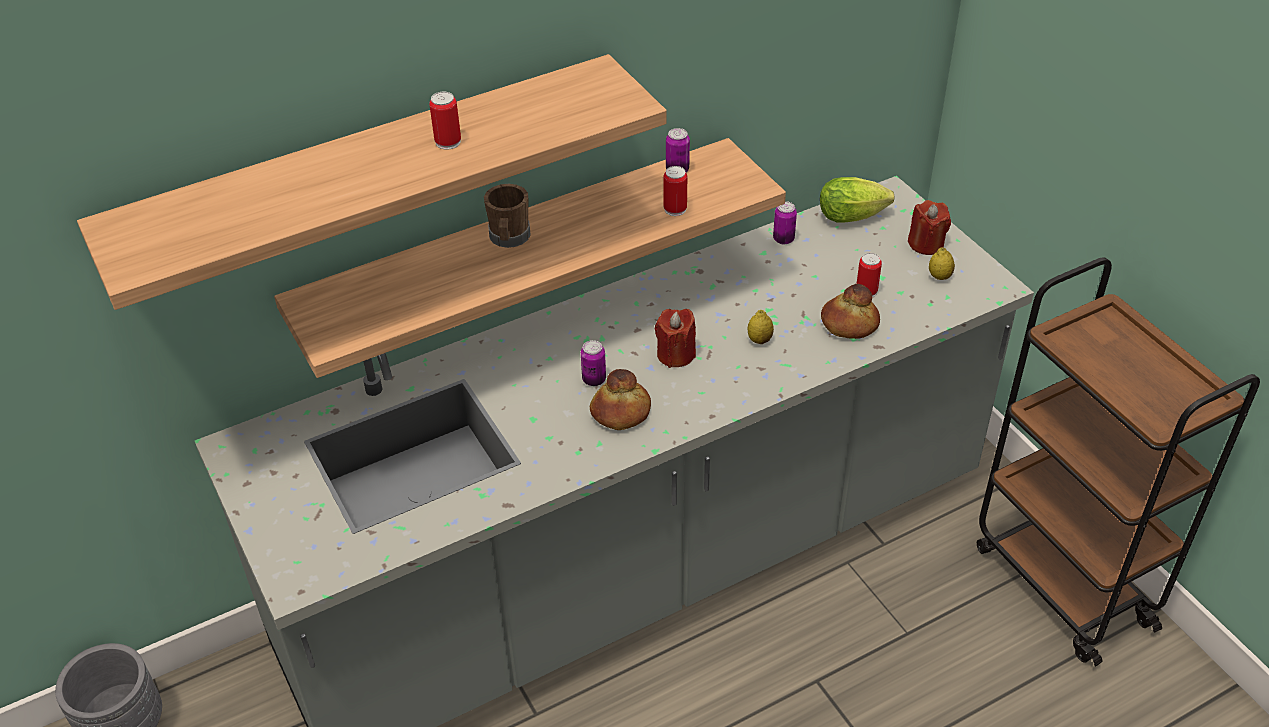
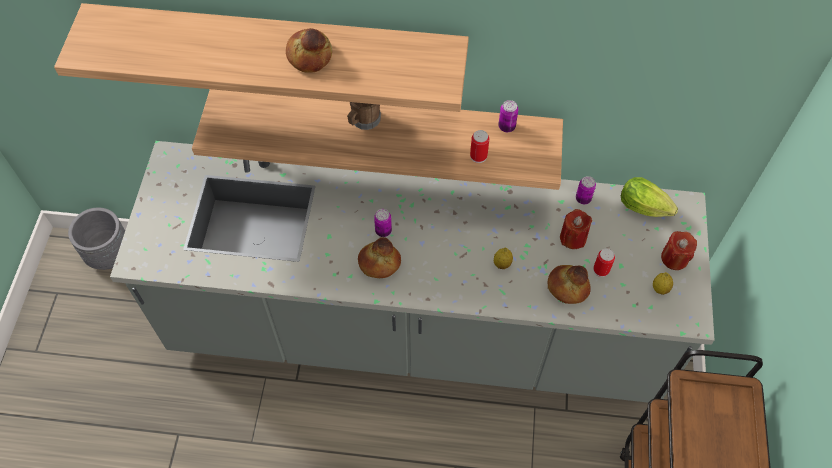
camera: 35 degrees right, 15 degrees up
(448, 142) = (310, 56): can -> bread
(675, 354) = (443, 243): red candle -> red candle (573, 238)

